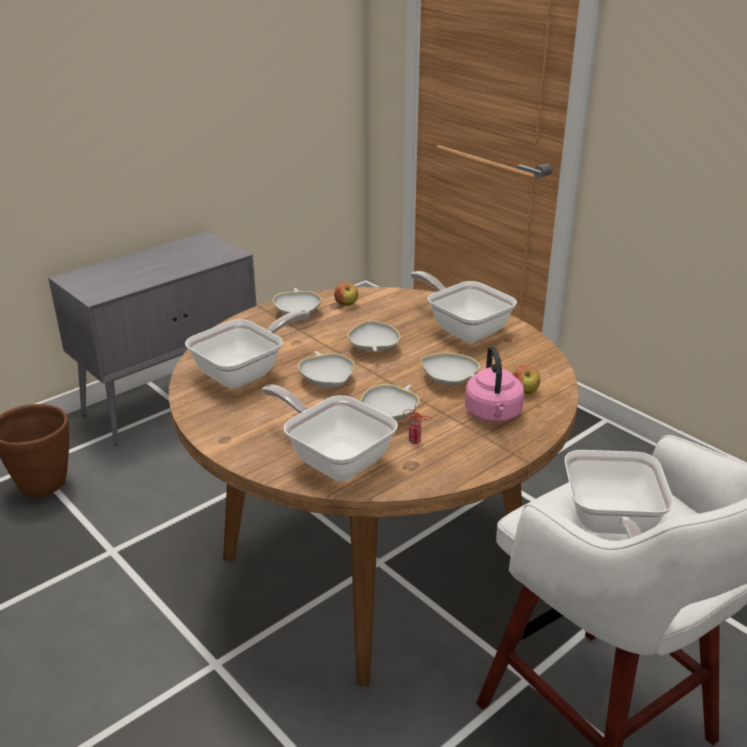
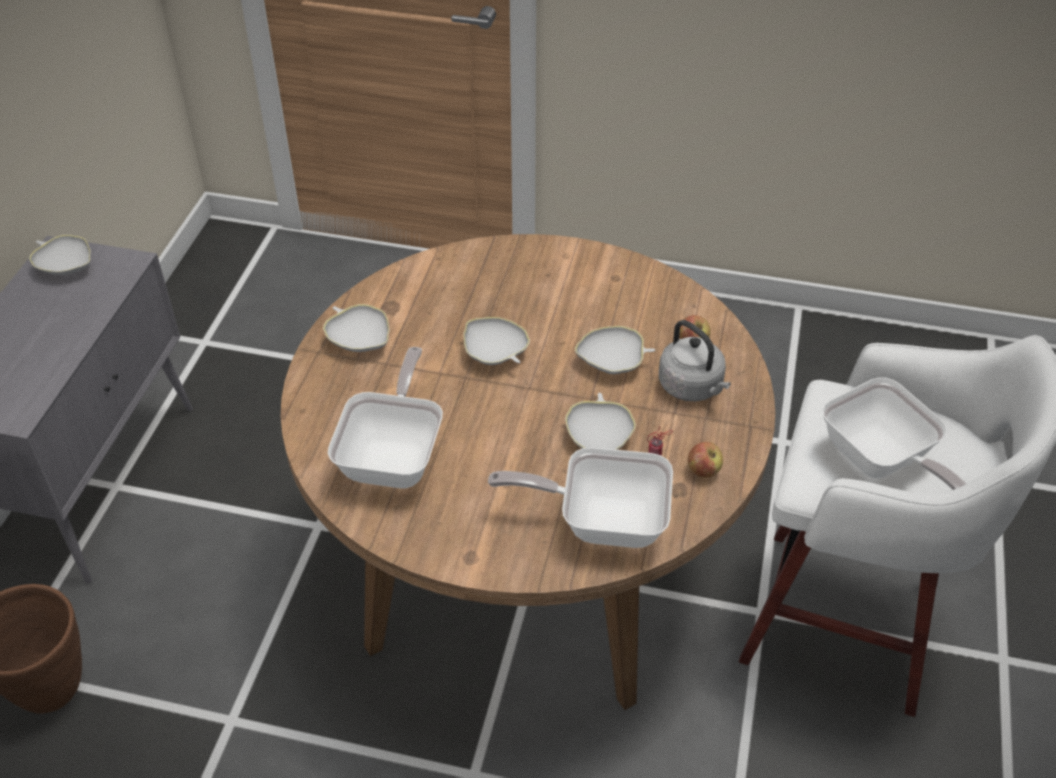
camera: 35 degrees left, 15 degrees up
(327, 381) = (493, 423): white bowl -> white bowl (65, 266)
(346, 304) = (400, 301): apple -> apple (703, 470)
(463, 328) = (558, 281): frying pan -> none
(493, 415) = (692, 387): pink kettle -> grey kettle

